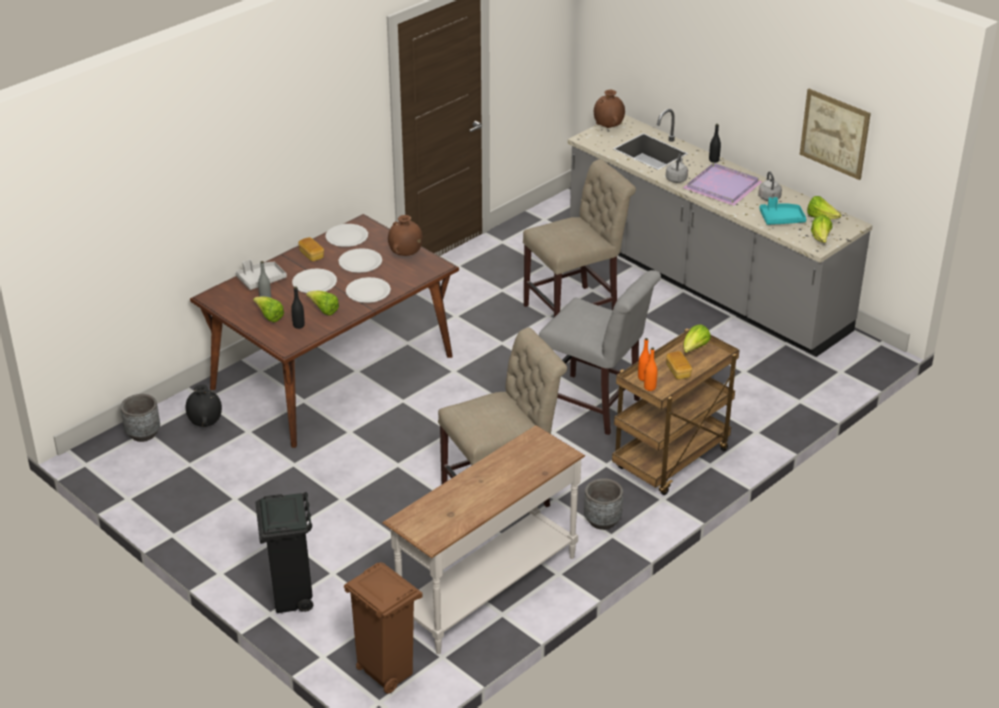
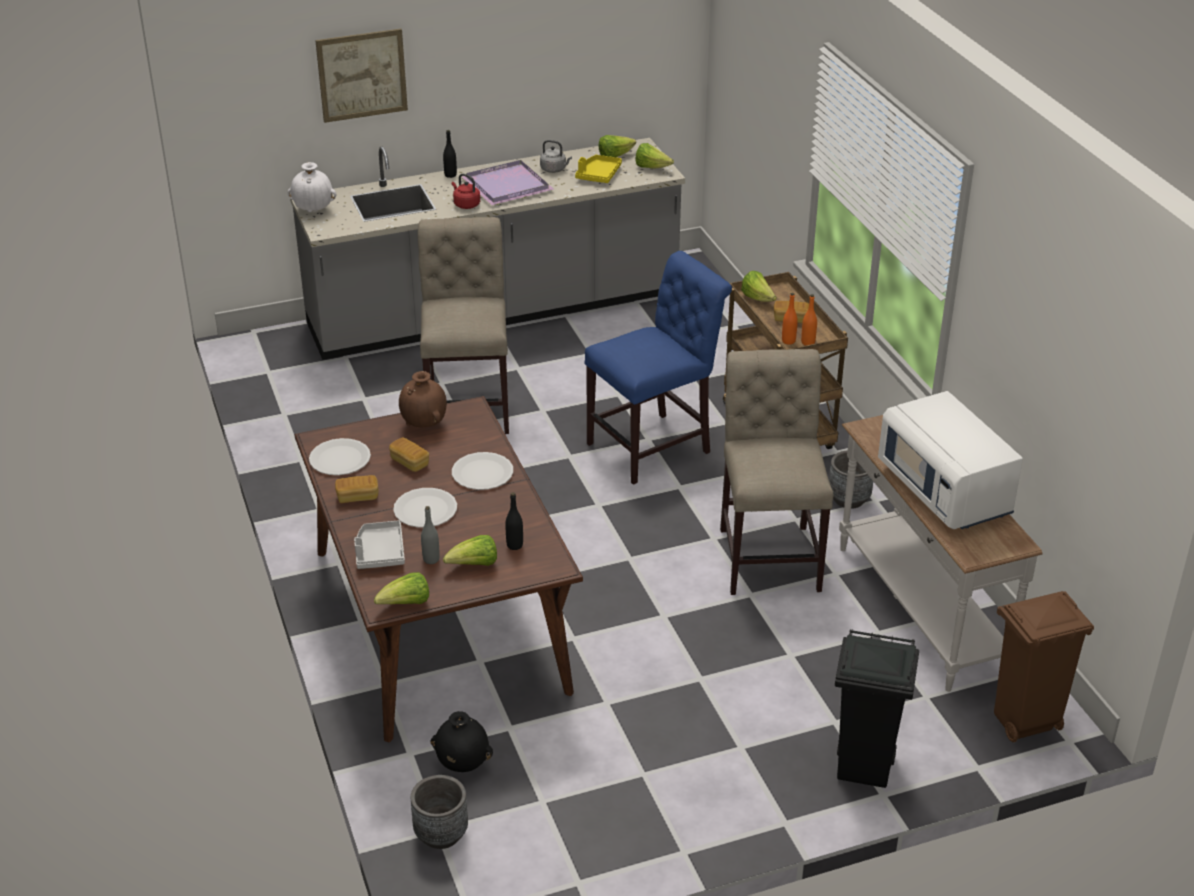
camera: 65 degrees left, 0 degrees up
(324, 310) = (496, 517): lettuce -> lettuce (406, 604)
(360, 262) = (410, 462): white plate -> bread
(477, 492) = (944, 491): none -> white microwave
(594, 406) = (655, 446): grey chair -> blue chair
(608, 127) = (314, 211): brown vase -> white vase
(676, 178) = (465, 204): grey kettle -> red kettle
(781, 219) = (598, 175): turquoise tray -> yellow tray
(835, 133) = (587, 65): picture -> picture (362, 75)

